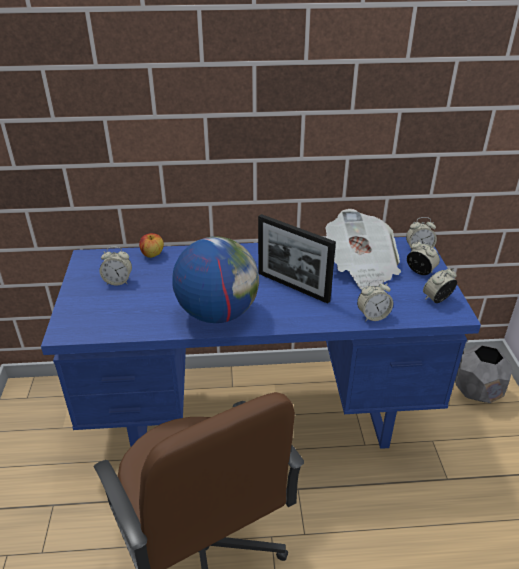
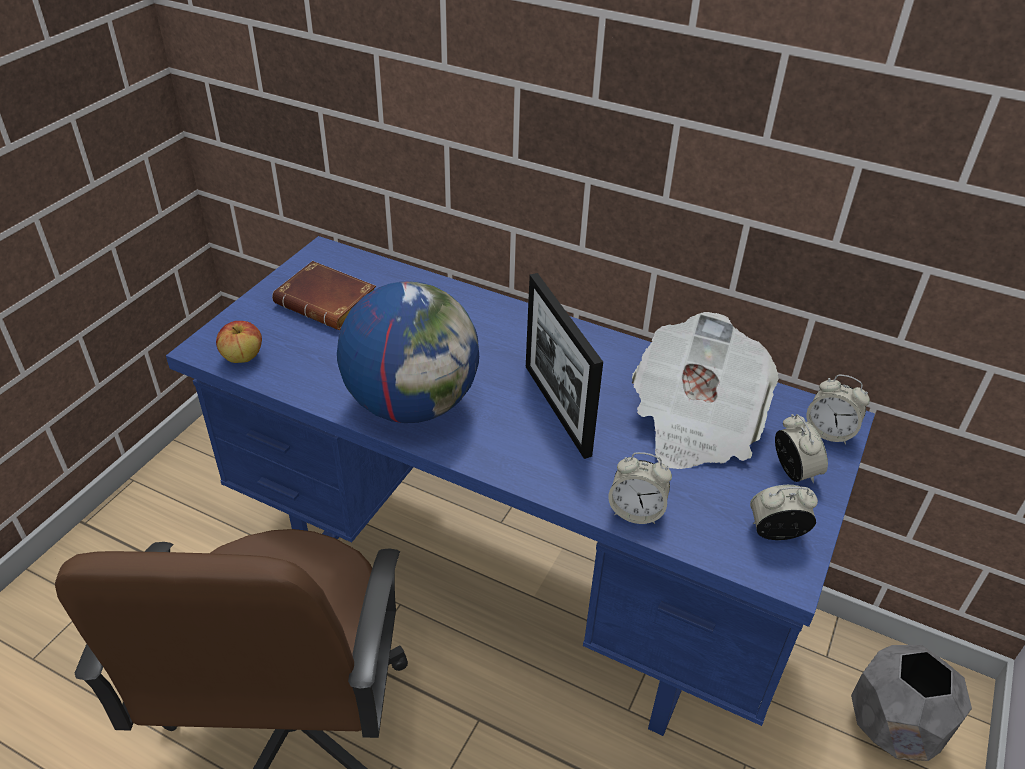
camera: 30 degrees right, 5 degrees up
(118, 281) = (330, 302): alarm clock -> brown book
(152, 254) = (408, 280): apple -> apple (243, 357)

